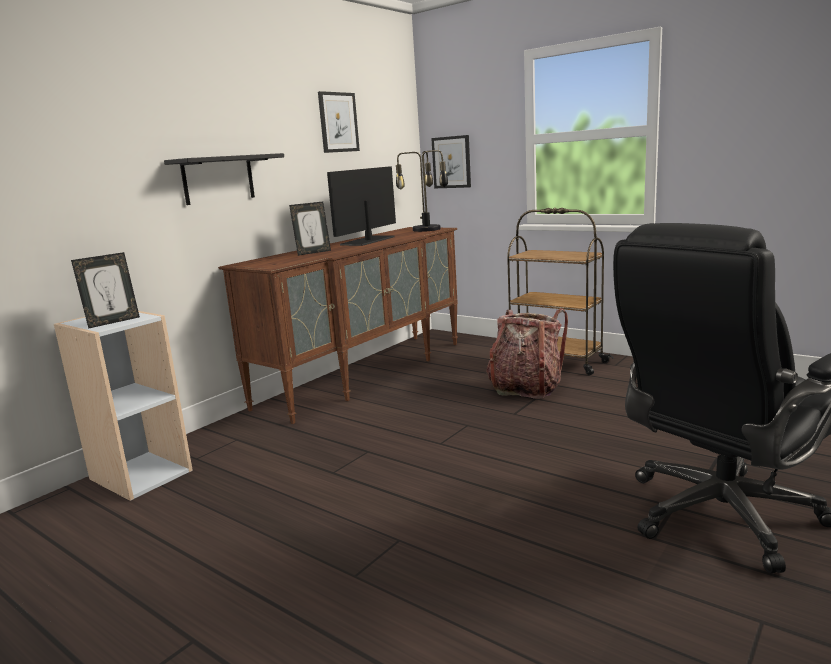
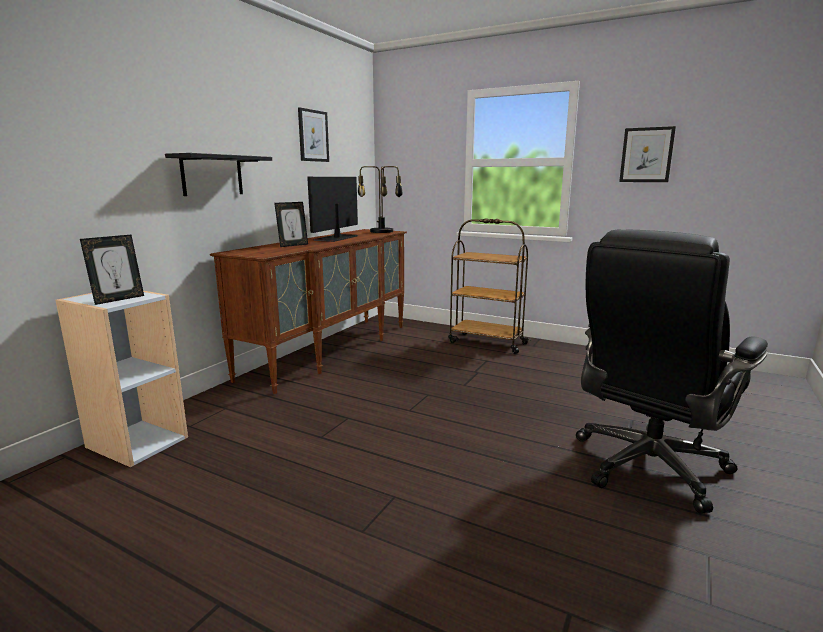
camera: 10 degrees left, 0 degrees up
(451, 162) = (401, 177): picture -> picture (646, 155)
(526, 388) = (468, 363): backpack -> none

